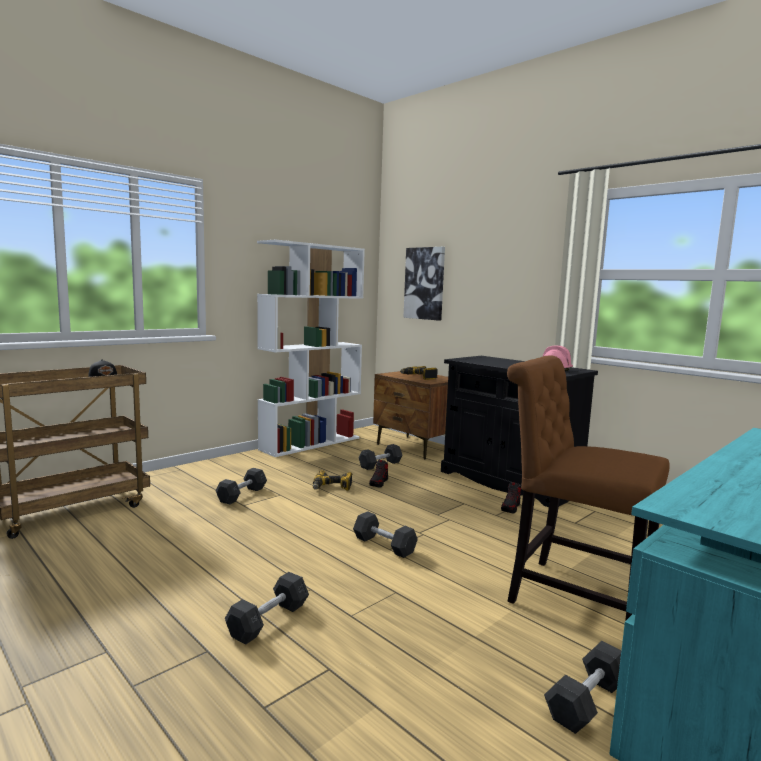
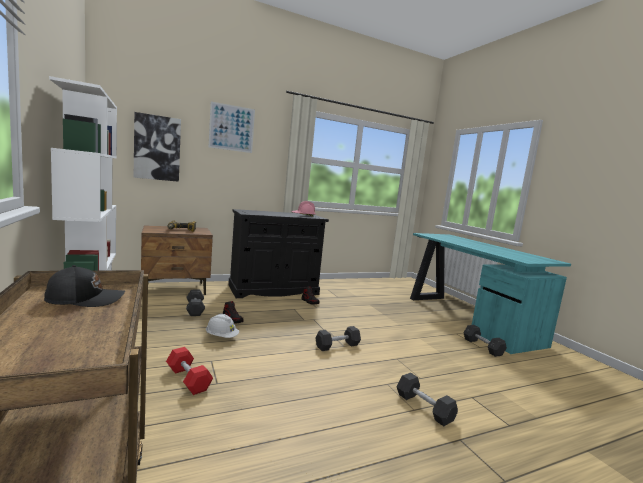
camera: 70 degrees left, 0 degrees up
(242, 495) = (188, 379): grey dumbbell -> red dumbbell
(331, 488) = (221, 337): power drill -> white hard hat
(496, 245) = (232, 128): none -> picture
(571, 596) = (408, 323): brown chair -> none

